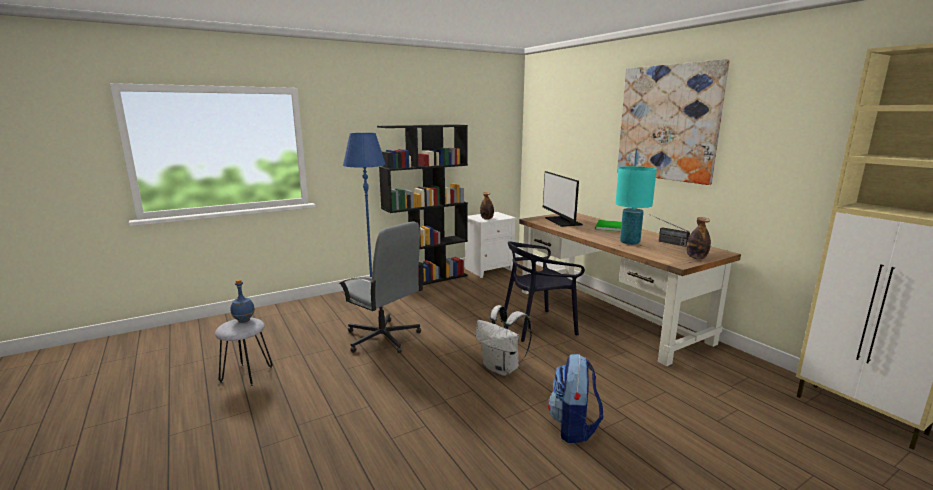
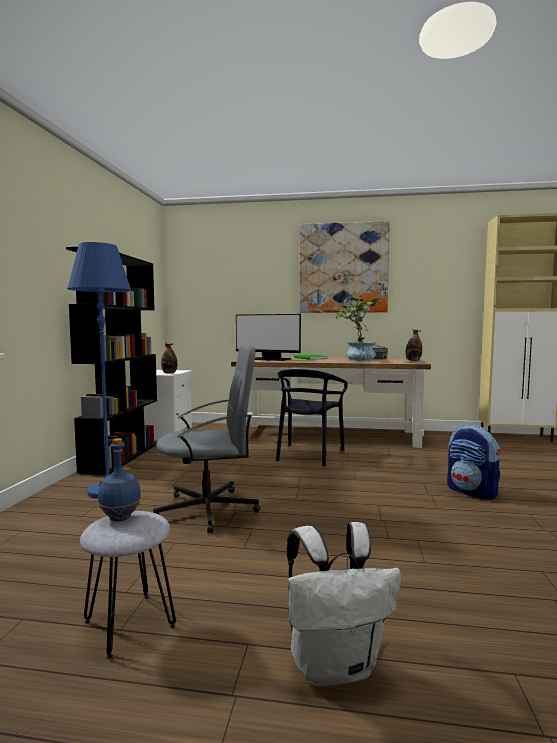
camera: 50 degrees left, 10 degrees down
(502, 368) = (358, 485): white backpack -> white backpack (335, 665)
(629, 242) = (356, 361): turquoise table lamp -> potted plant

